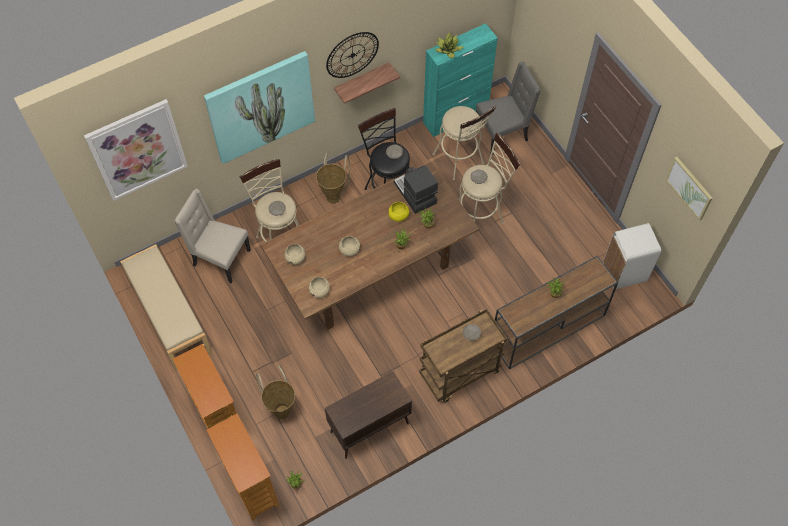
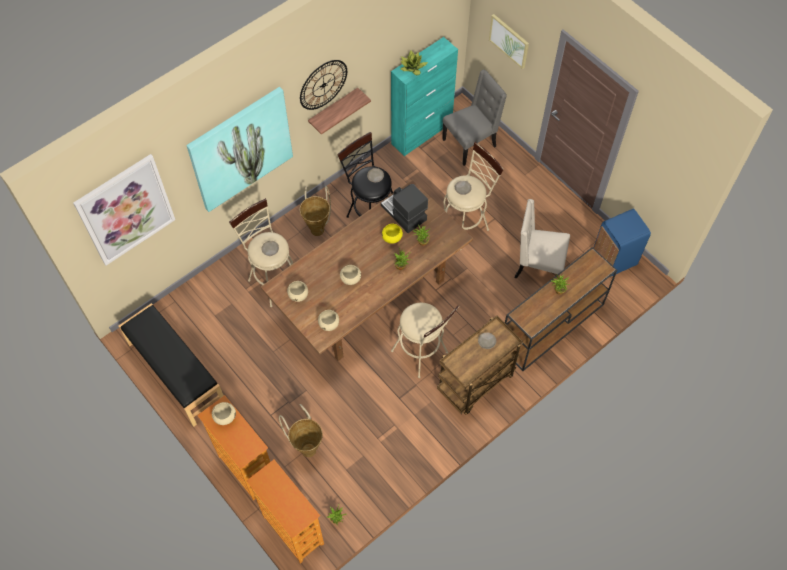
camera: 10 degrees left, 0 degrees up
(169, 316) = (176, 373): beige bench -> black bench
(198, 364) = (225, 416): none -> beige bowl
(220, 258) = (216, 307): beige chair -> beige chair (537, 267)
(369, 428) = (397, 452): brown cabinet -> none
(460, 162) = (435, 176): beige stool -> beige stool (423, 355)
(624, 272) = (613, 259): white trash can -> blue trash can
(689, 188) = (675, 167): picture -> picture (509, 41)

